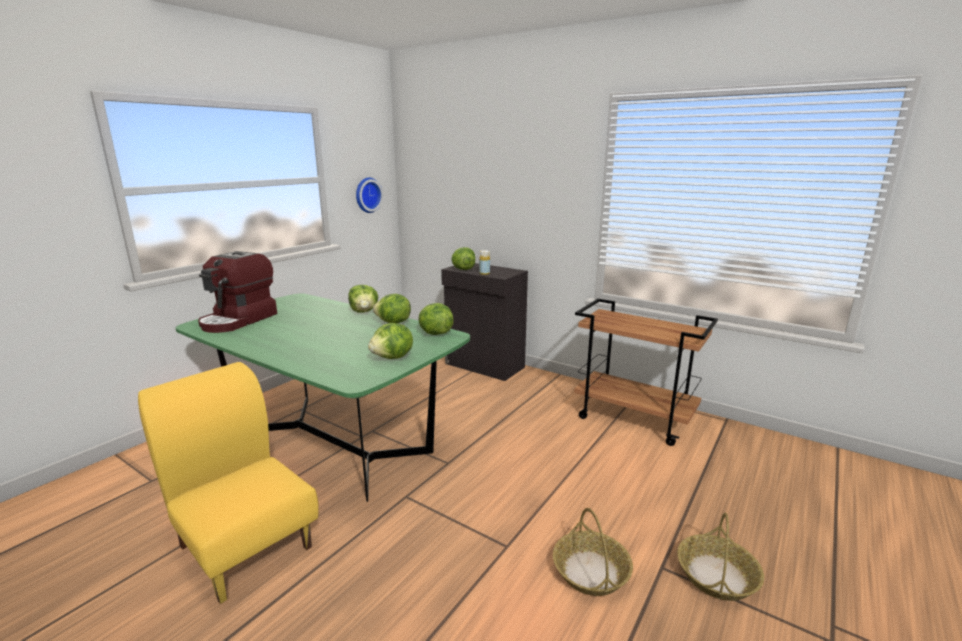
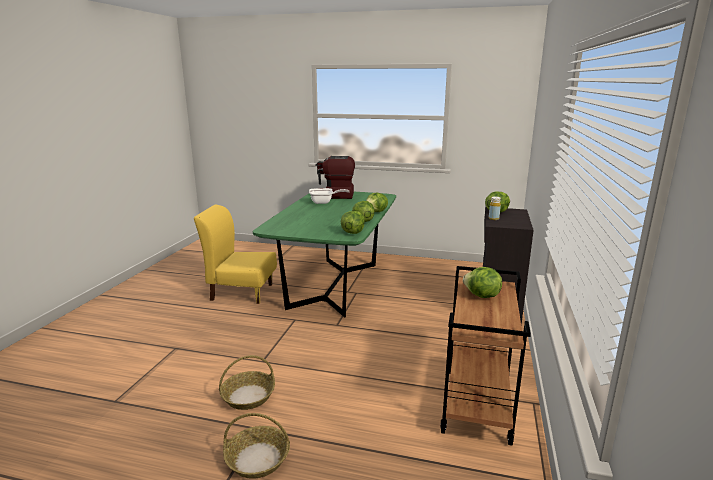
camera: 70 degrees right, 0 degrees up
(246, 545) = (241, 292): yellow chair -> yellow chair turned 105 degrees counterclockwise
(265, 330) = (324, 202): none -> frying pan
(367, 195) = (492, 134): wall clock -> none
(393, 358) = (303, 230): lettuce -> lettuce (481, 296)

